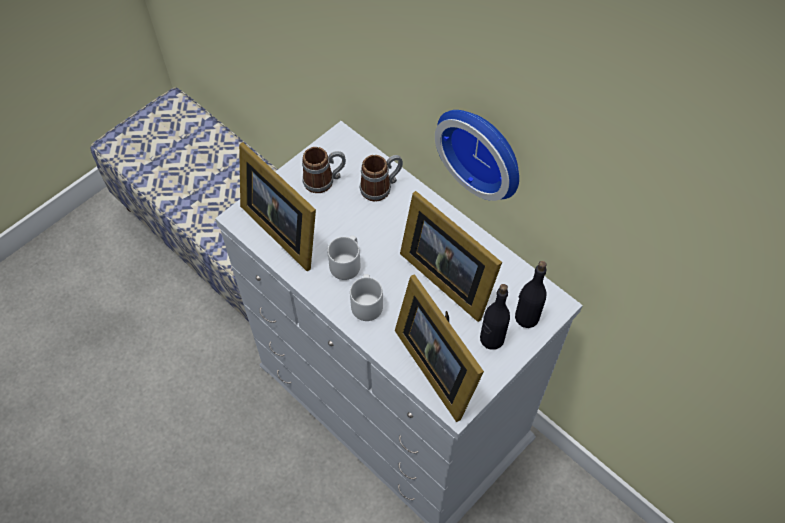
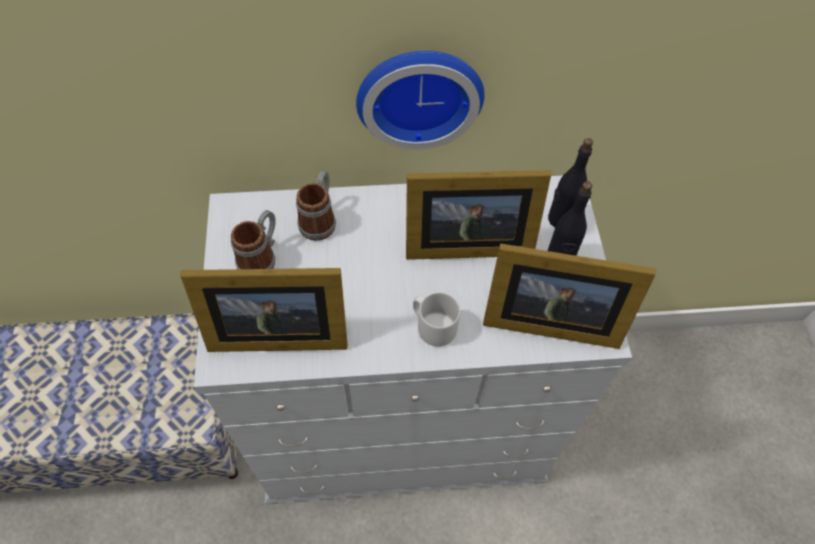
camera: 50 degrees left, 0 degrees up
(347, 264) = (373, 309): grey mug -> none

